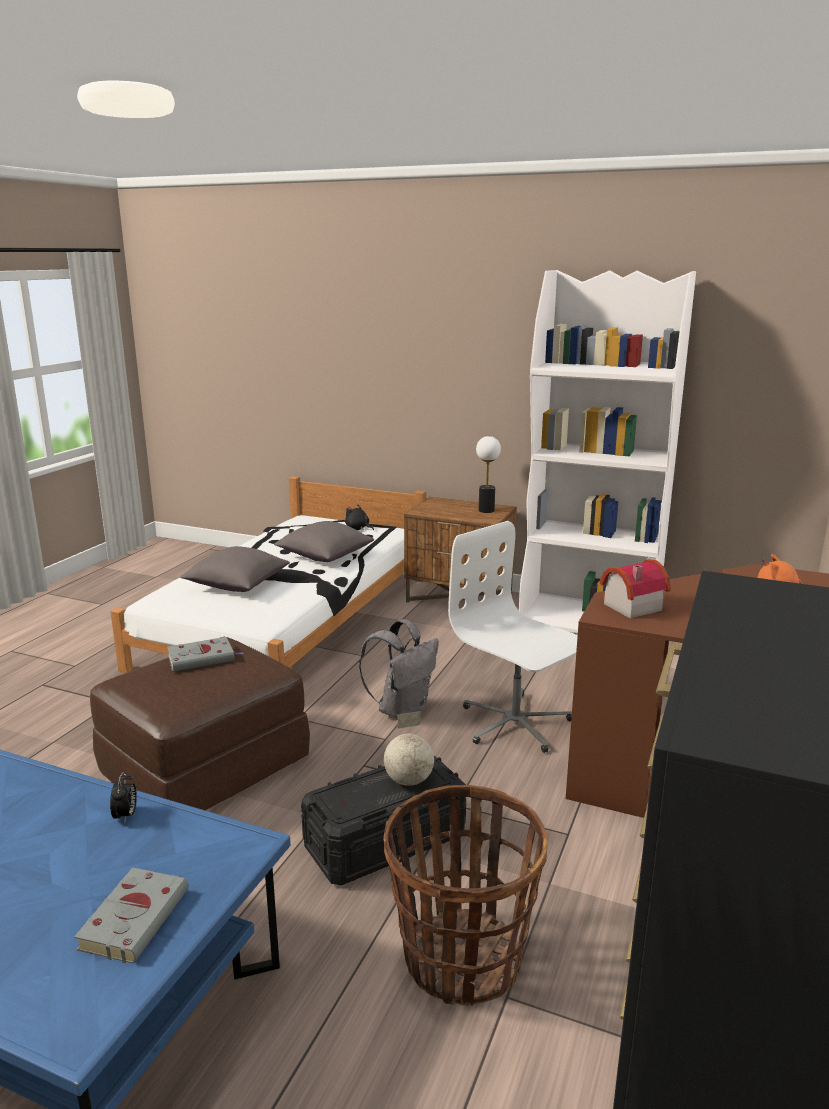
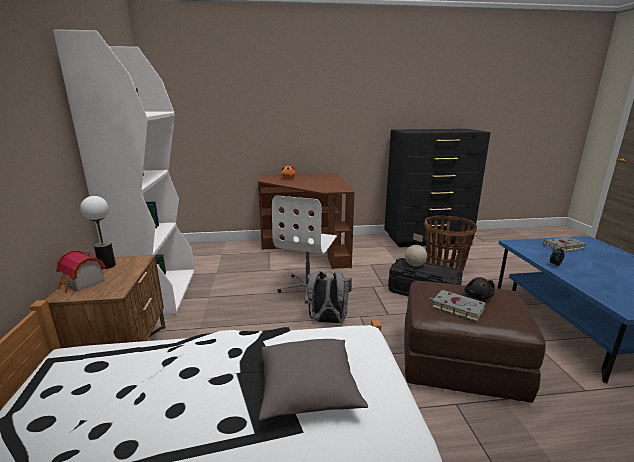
camera: 120 degrees left, 0 degrees up
(324, 556) = (185, 367): grey pillow -> none
(358, 528) = (52, 387): black plush toy -> black plush toy (478, 296)
(628, 606) = (329, 188): toy house -> toy house (82, 283)

